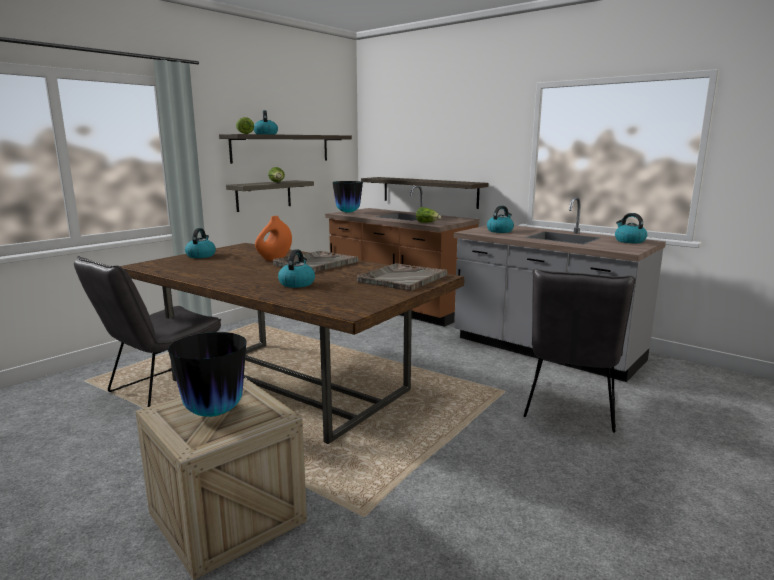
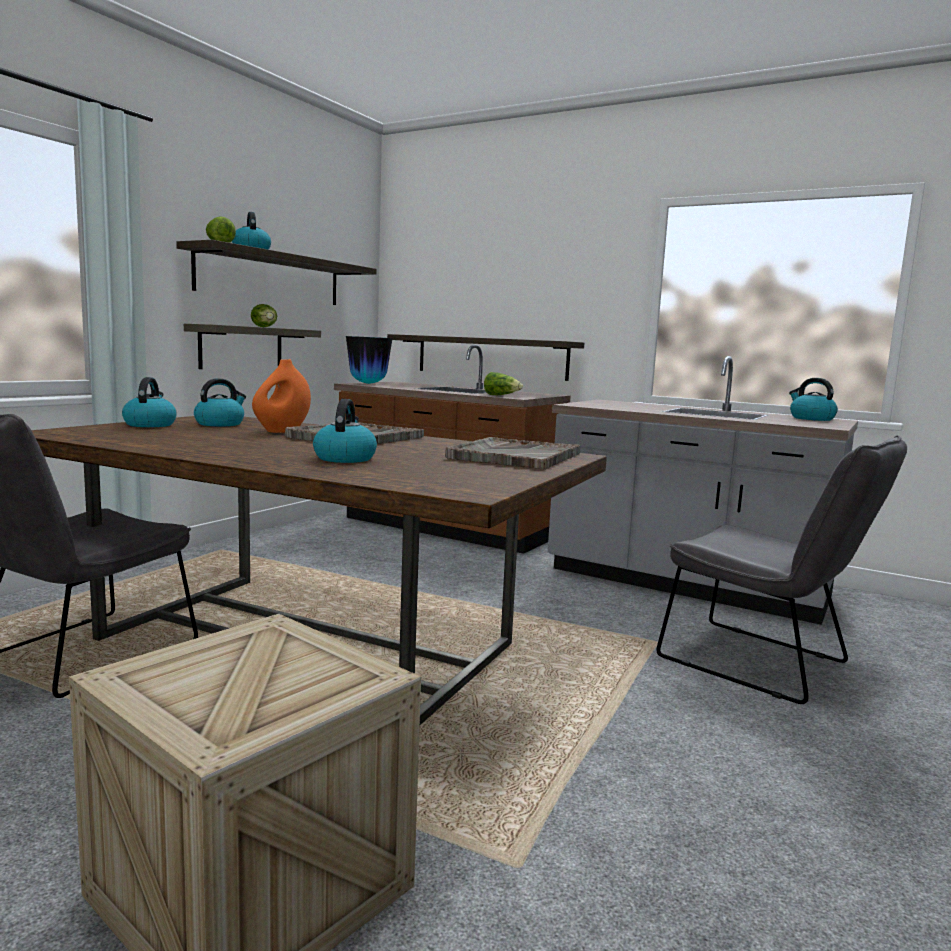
camera: 10 degrees left, 5 degrees down
(214, 412) = (241, 674): vase -> none
(500, 231) = (617, 405): kettle -> kettle (220, 424)
(569, 408) = (765, 664): grey chair -> grey chair turned 60 degrees counterclockwise

